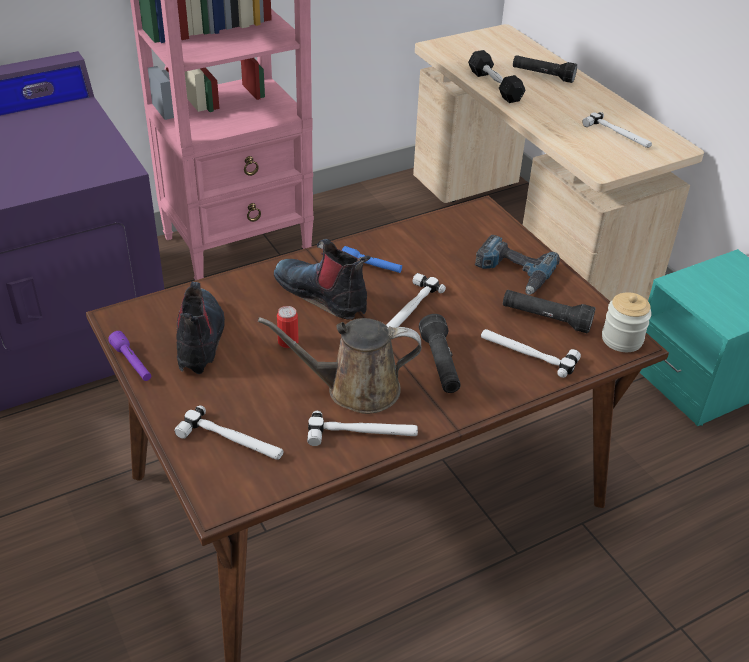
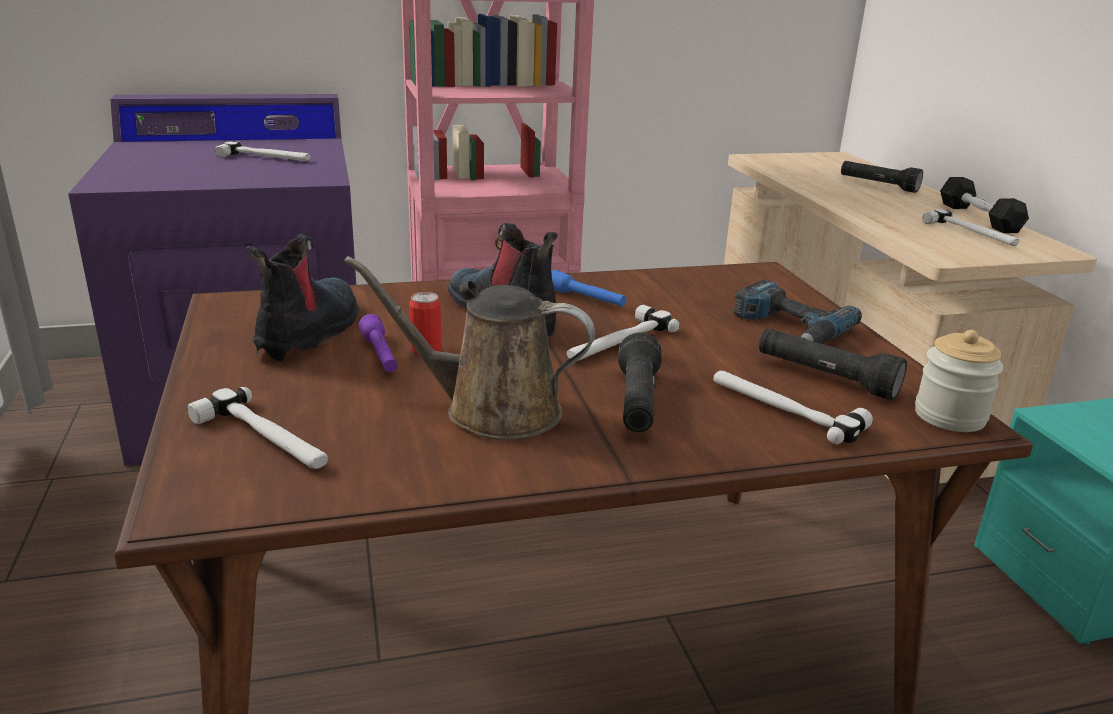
camera: 15 degrees right, 15 degrees down
(132, 363) = (202, 341): purple flashlight -> purple flashlight (380, 355)
(362, 434) = (470, 461): hammer -> hammer (266, 158)
(494, 85) = (814, 186): black dumbbell -> black dumbbell (978, 217)

